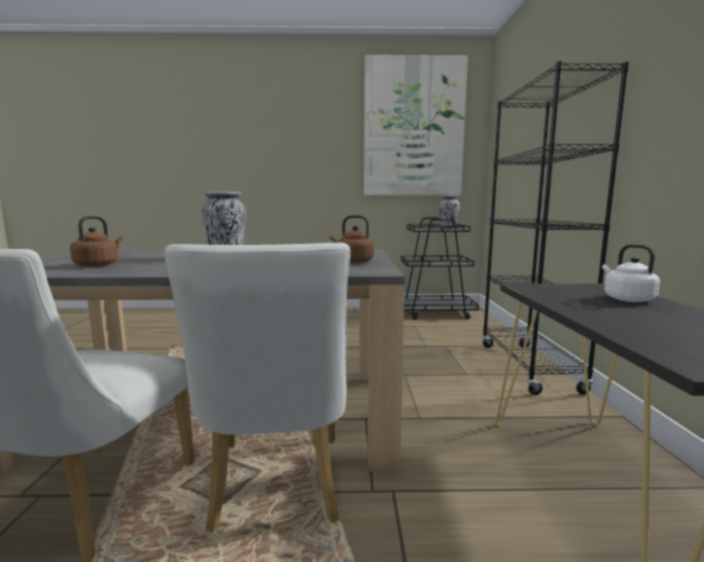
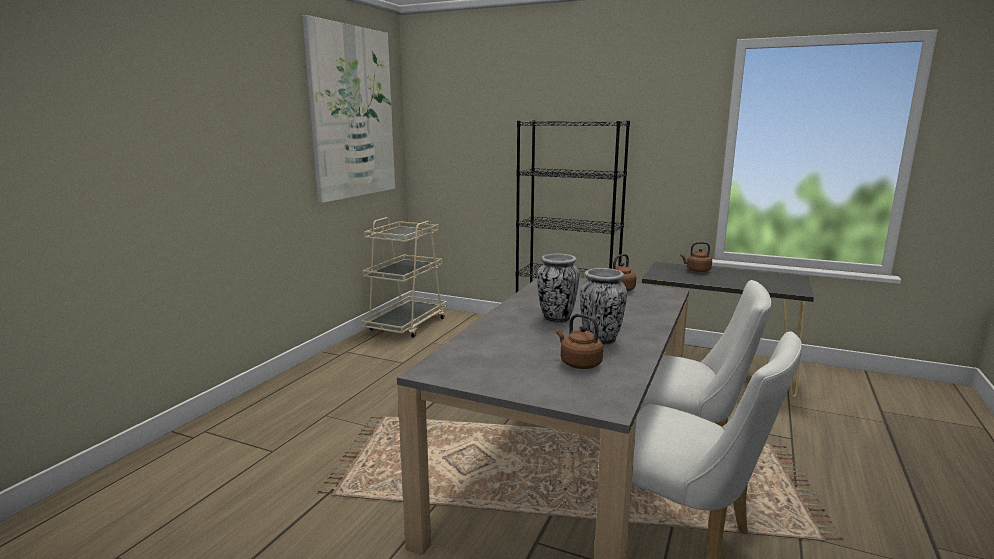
camera: 65 degrees left, 5 degrees up
(434, 313) = (406, 325): black cart -> beige cart
(448, 229) = (404, 230): vase -> vase (601, 340)
(626, 299) = (697, 270): white kettle -> brown kettle

